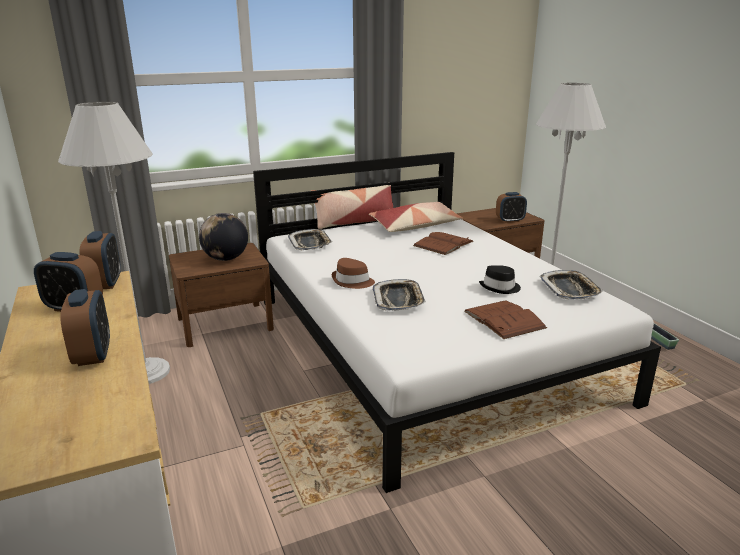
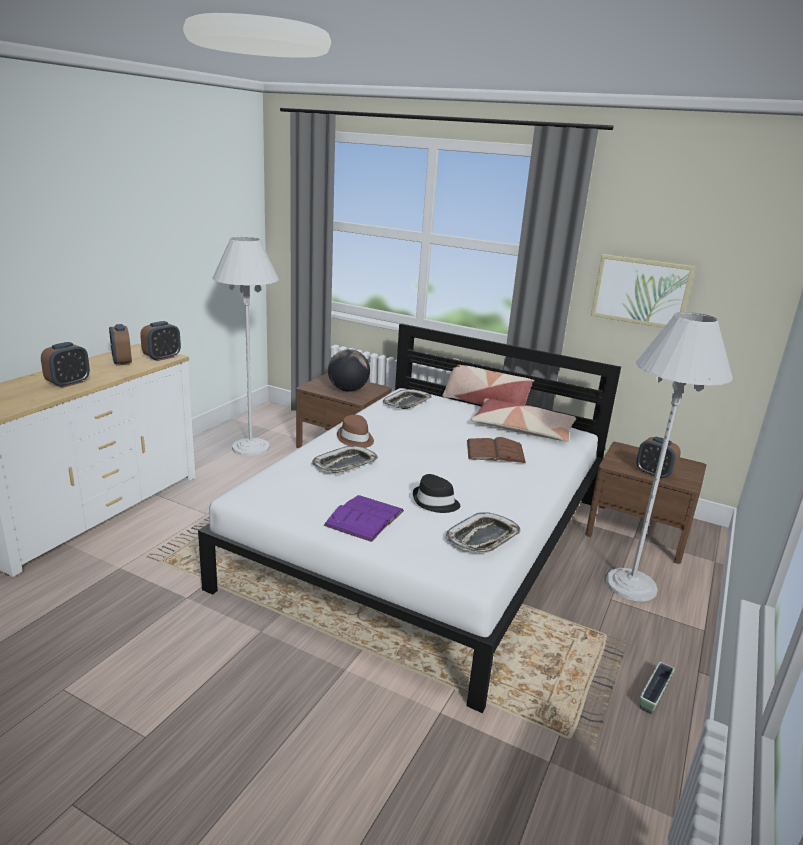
camera: 50 degrees right, 0 degrees up
(442, 89) = (641, 291): none -> picture
(504, 319) = (364, 518): brown book -> purple book

